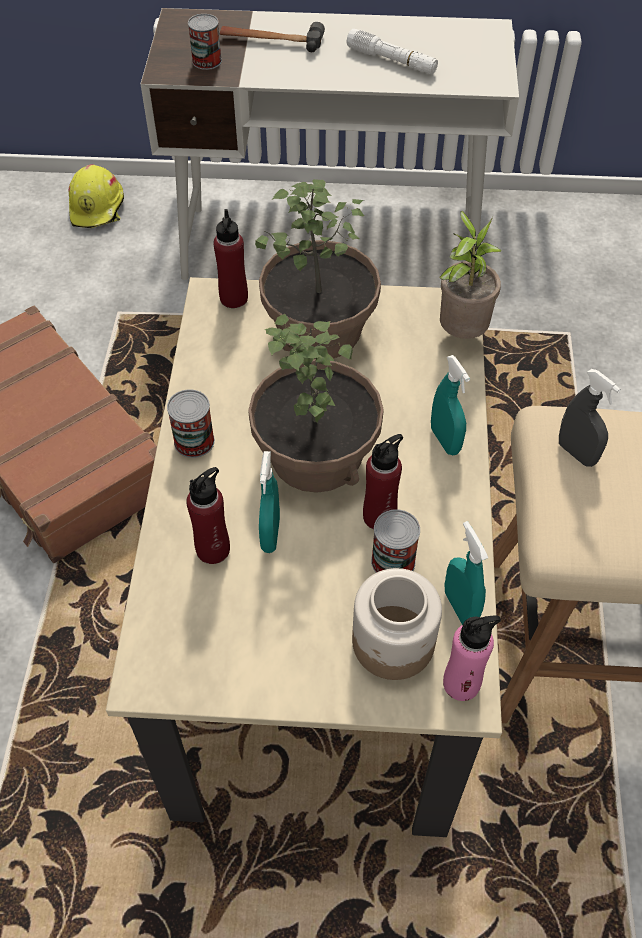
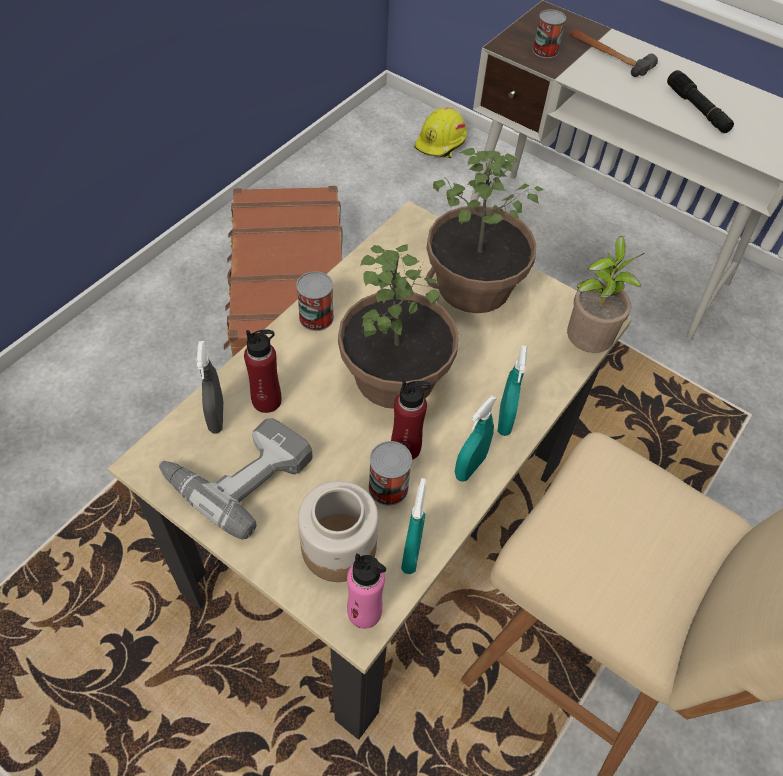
camera: 30 degrees right, 0 degrees up
(233, 298) = (428, 231): red bottle -> none
(243, 634) = (238, 473): none -> power drill
(270, 534) = (315, 414): turquoise spray bottle -> turquoise spray bottle (470, 467)
(391, 61) = (697, 109): white flashlight -> black flashlight
(576, 453) = (607, 491): grey spray bottle -> grey spray bottle (216, 417)

